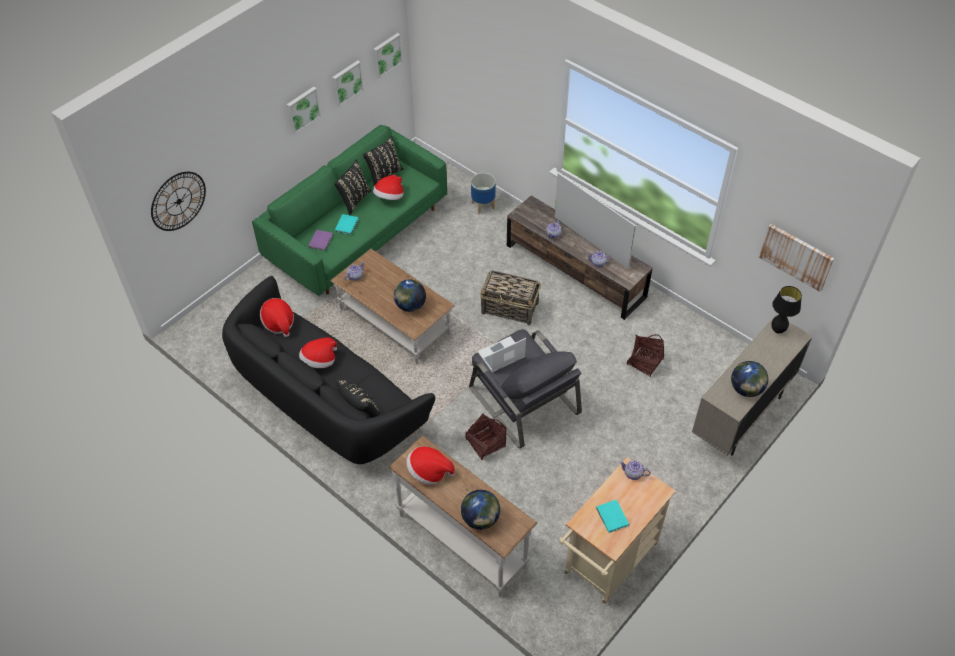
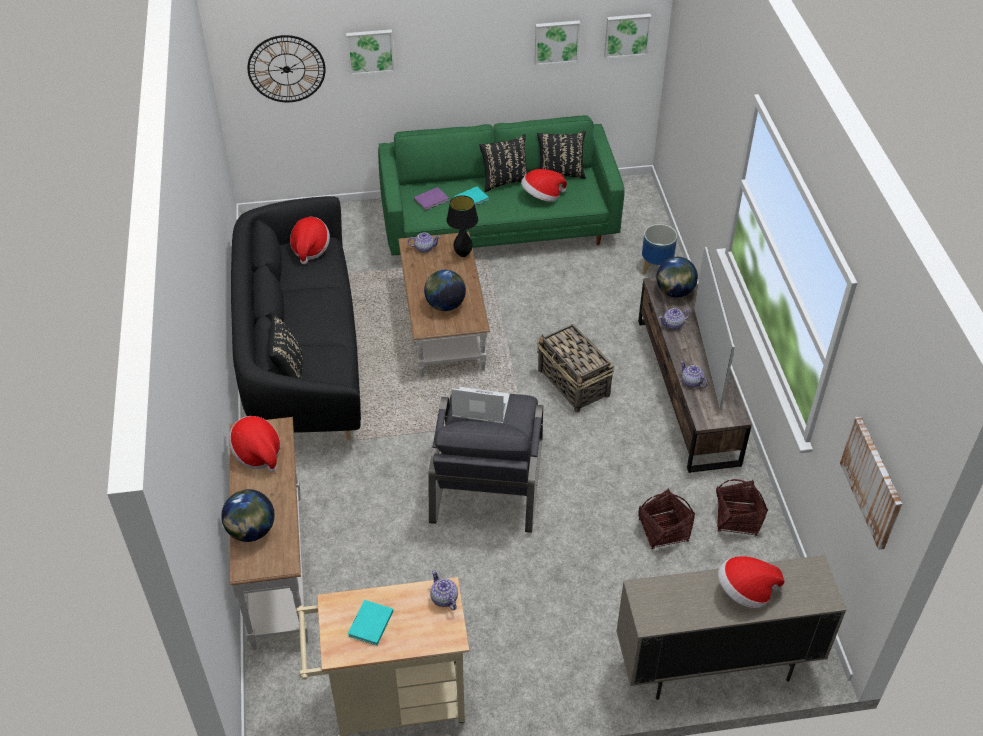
camera: 40 degrees right, 5 degrees down
(302, 109) = (482, 44): picture -> picture (370, 51)
(319, 361) = (307, 303): hat -> hat (745, 591)
(486, 443) = (403, 495): basket -> basket (737, 519)
(746, 389) = (688, 609): globe -> globe (674, 292)
(777, 330) = (805, 573): black table lamp -> black table lamp (463, 254)

